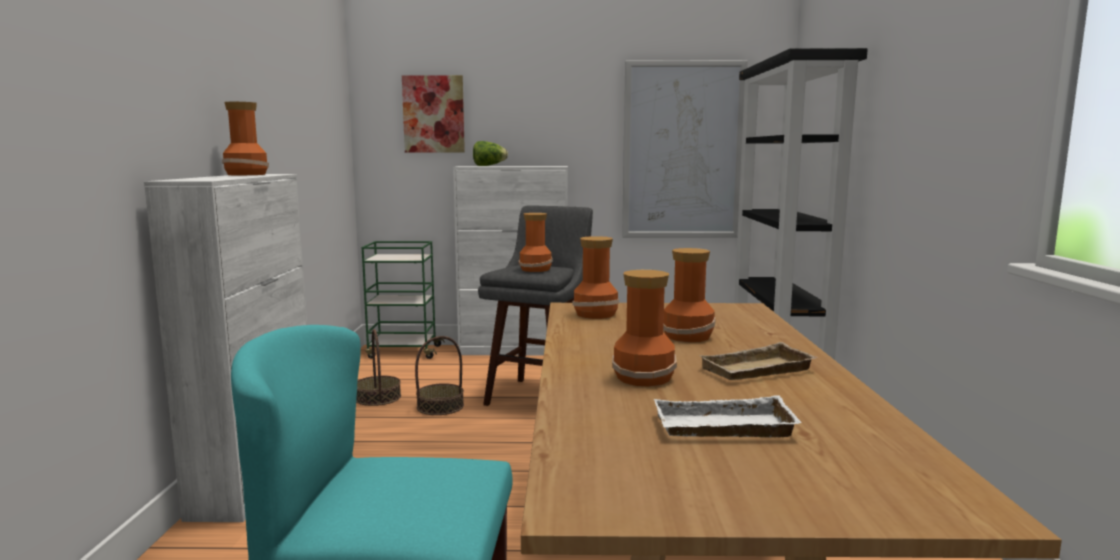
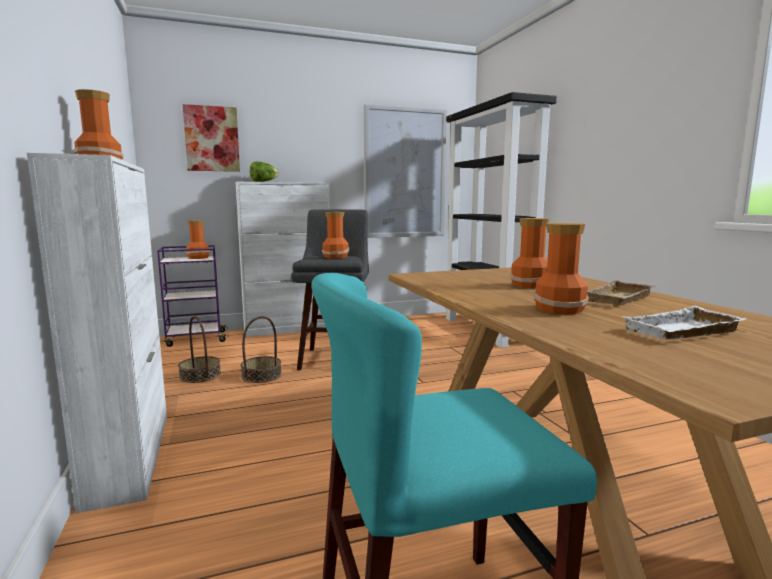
camera: 20 degrees left, 0 degrees up
(403, 352) = (195, 339): green cart -> purple cart
(595, 314) = (438, 278): vase -> vase (198, 258)

